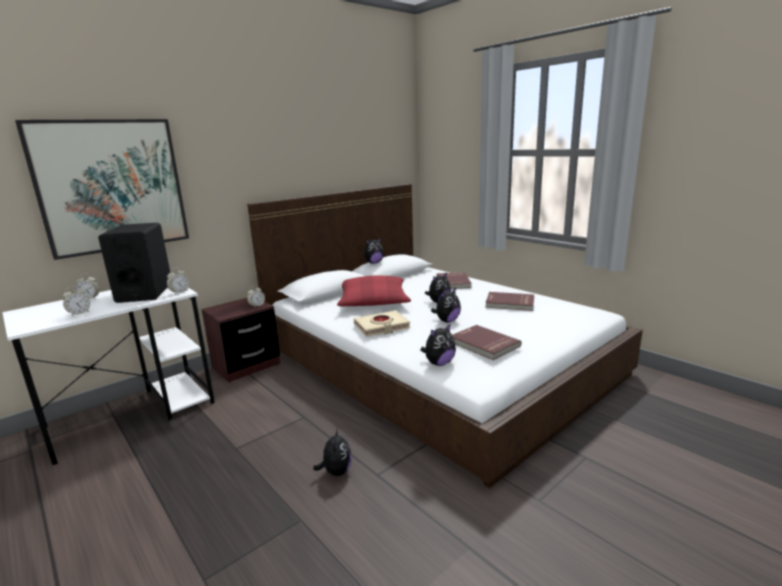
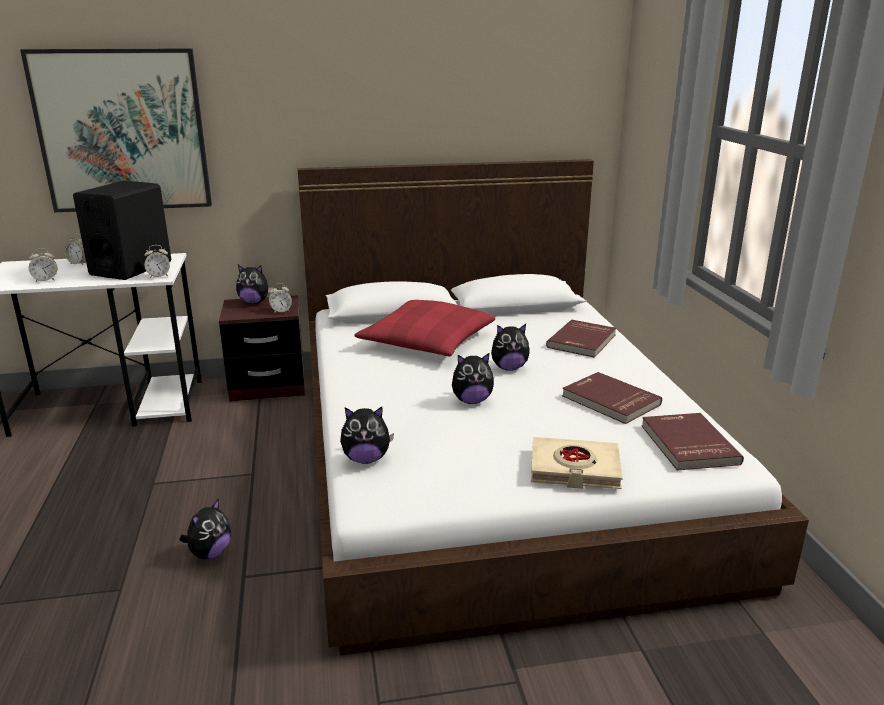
camera: 30 degrees right, 5 degrees up
(374, 263) = (482, 281): plush toy -> plush toy (254, 302)
(381, 327) = (378, 383): beige book -> beige book (574, 469)
(483, 344) = (458, 453): red book -> red book (687, 444)

